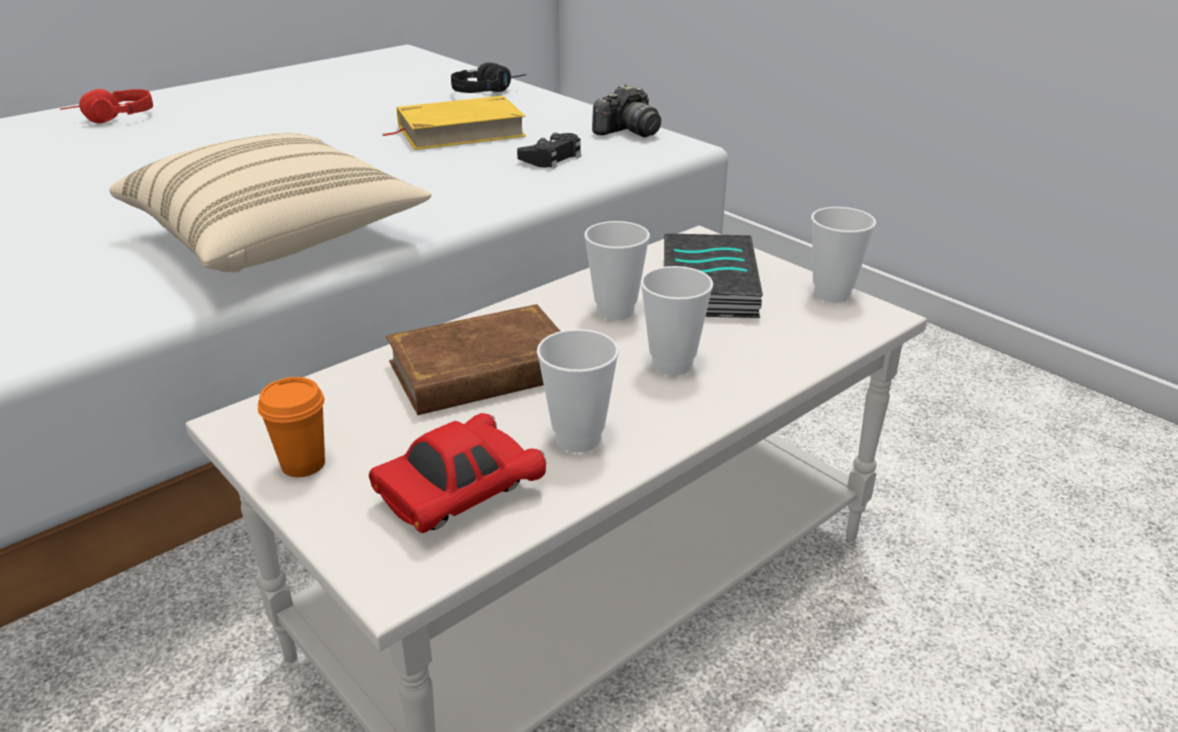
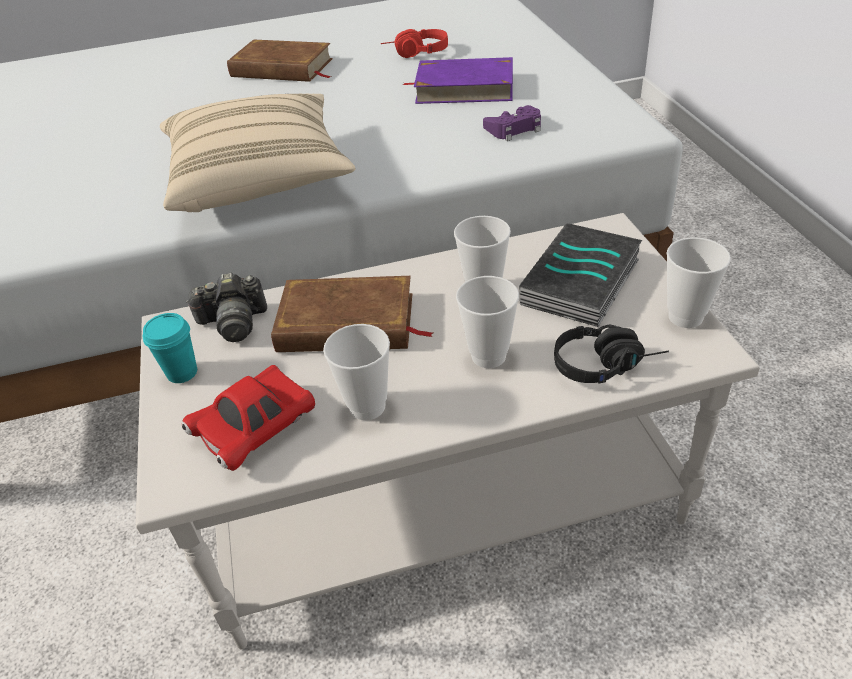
camera: 30 degrees right, 10 degrees up
(111, 119) = (237, 44): red headphones -> red headphones (415, 54)
(203, 136) = (282, 68): none -> brown book
(303, 464) = (182, 372): orange cup -> turquoise cup
(459, 494) = (255, 429): red toy car -> red toy car turned 150 degrees clockwise
(460, 131) = (464, 88): yellow book -> purple book
(488, 91) = (520, 45): black headphones -> black headphones (607, 364)
(552, 158) = (514, 129): black game controller -> purple game controller
(628, 131) = (603, 107): camera -> camera (234, 323)

